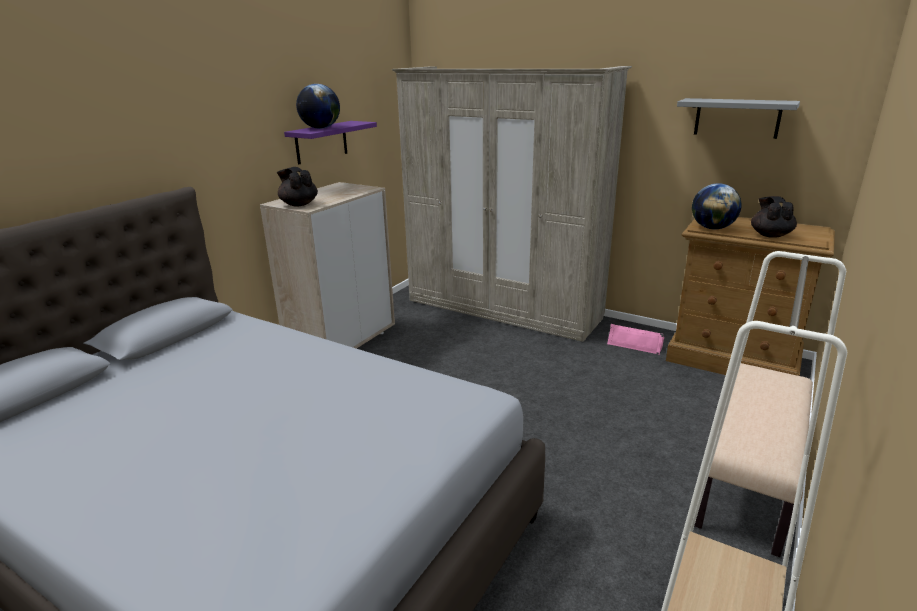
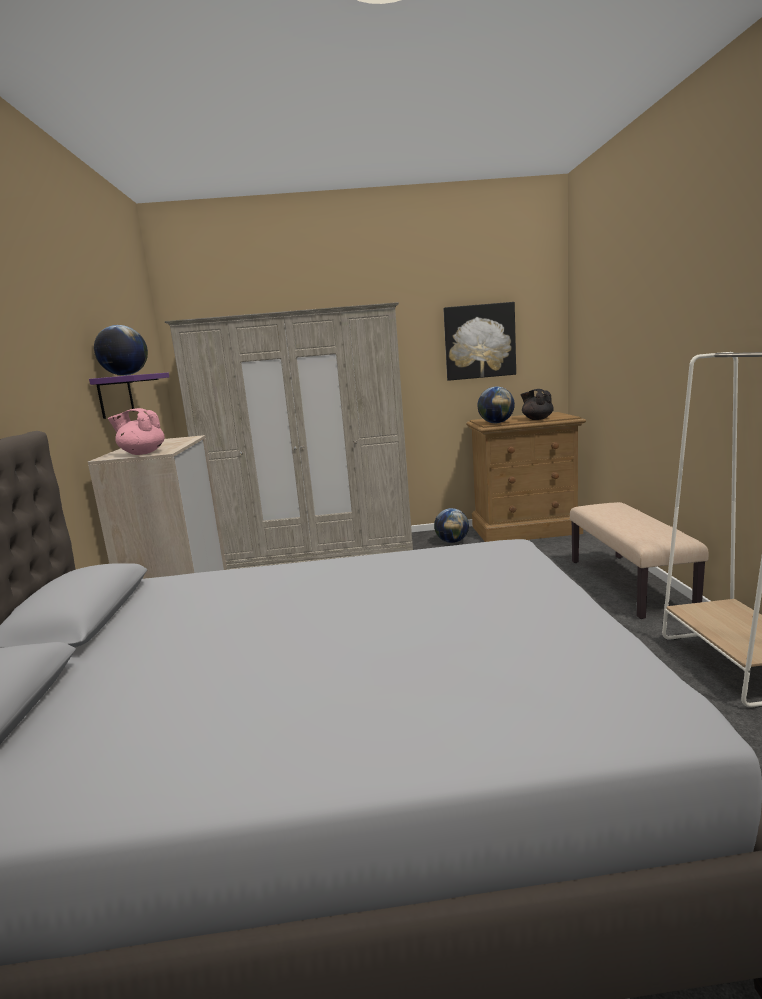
camera: 35 degrees left, 10 degrees down
(299, 204) = (142, 453): black teapot -> pink teapot
(635, 344) = (452, 541): pink speaker -> globe
(737, 118) = (479, 341): grey shelf -> picture

